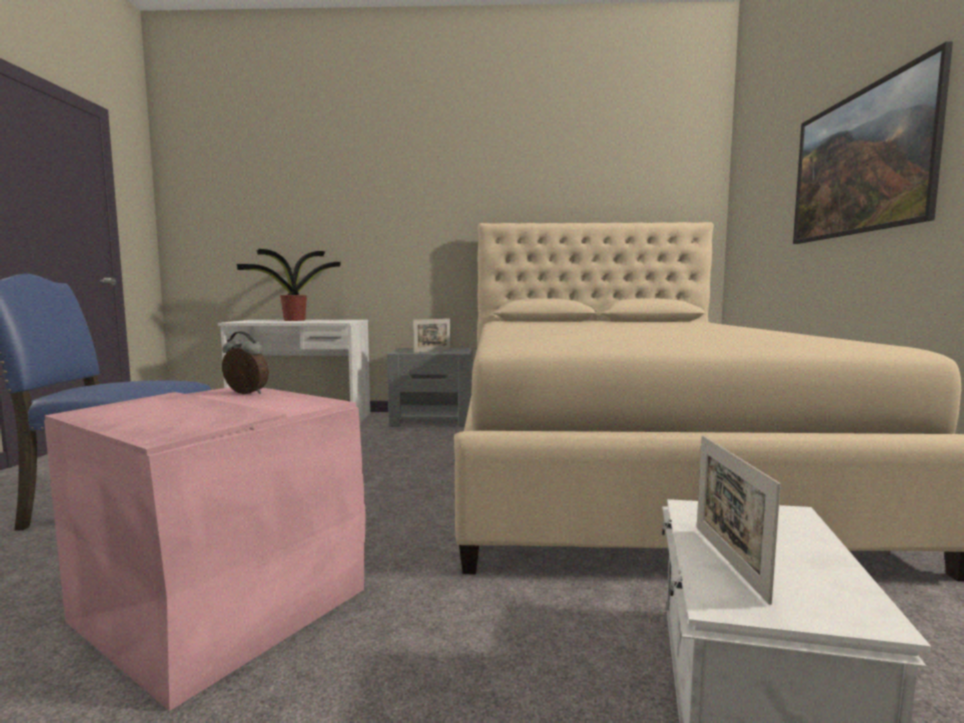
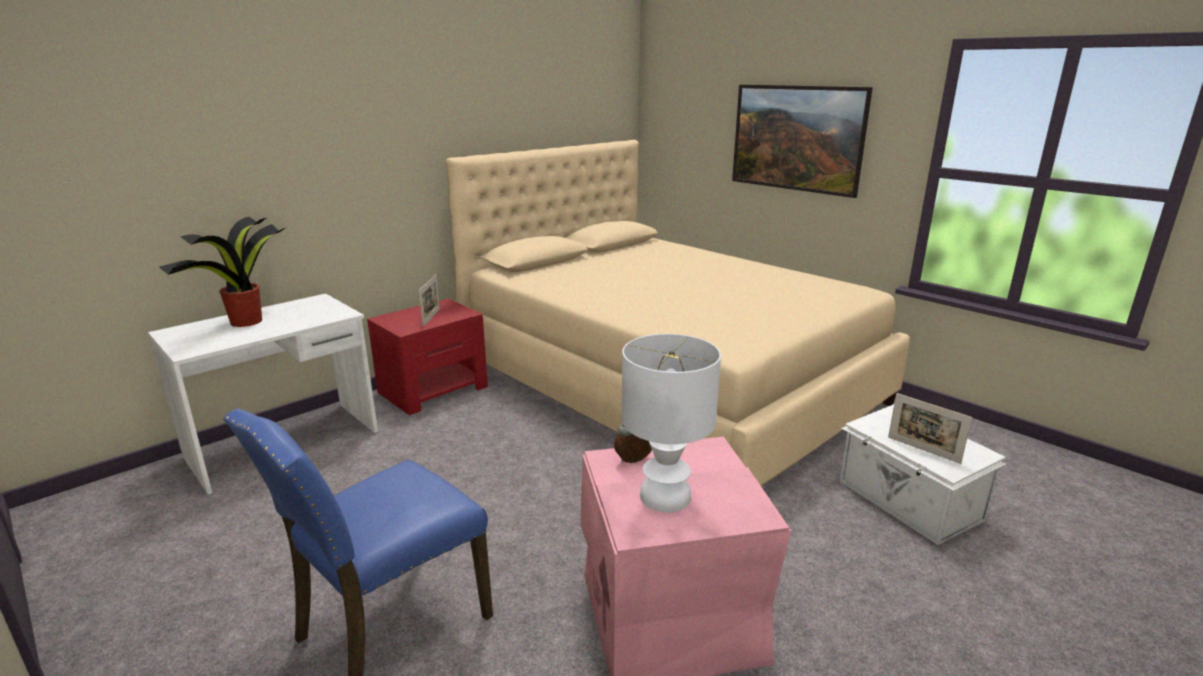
camera: 45 degrees left, 15 degrees up
(168, 405) = (665, 497): none -> white table lamp
(433, 420) = (434, 389): grey nightstand -> red nightstand

